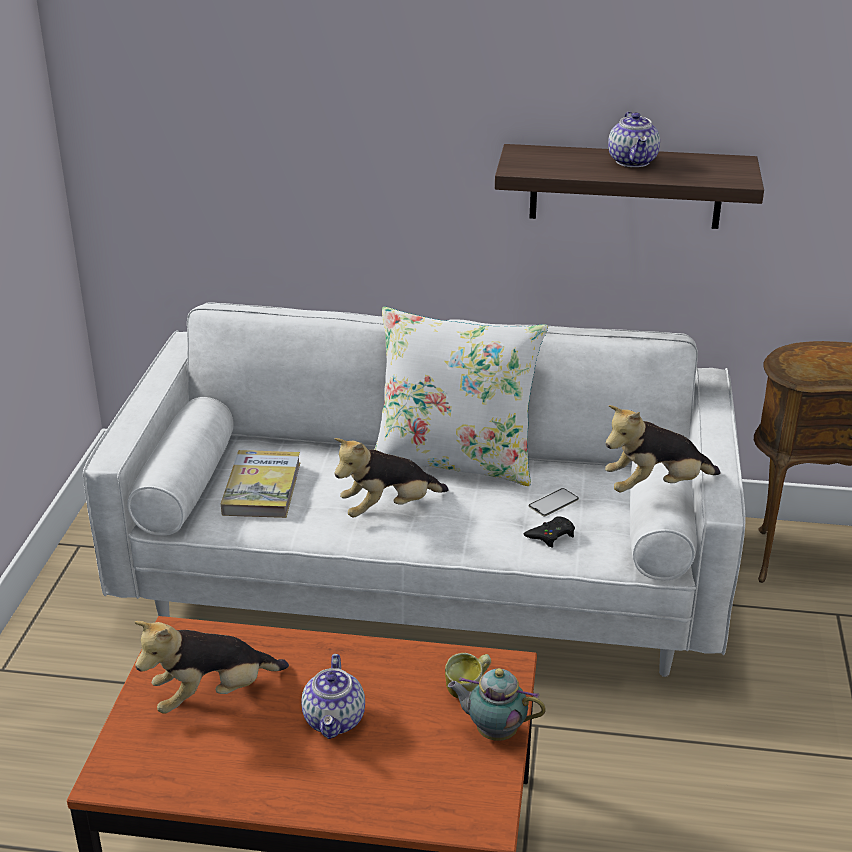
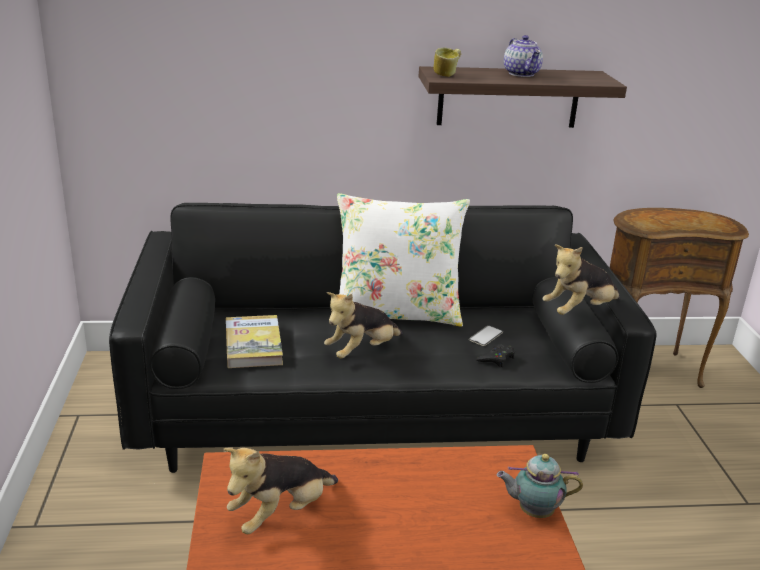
camera: 15 degrees left, 5 degrees down
(335, 720) = (398, 520): teapot -> none
(425, 576) = (373, 409): white sofa -> black sofa
(468, 691) = (495, 481): mug -> mug (447, 75)

